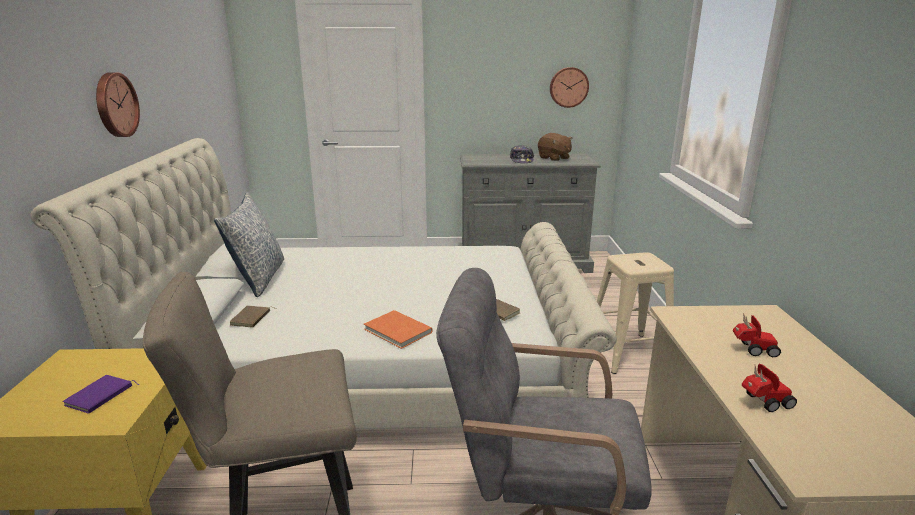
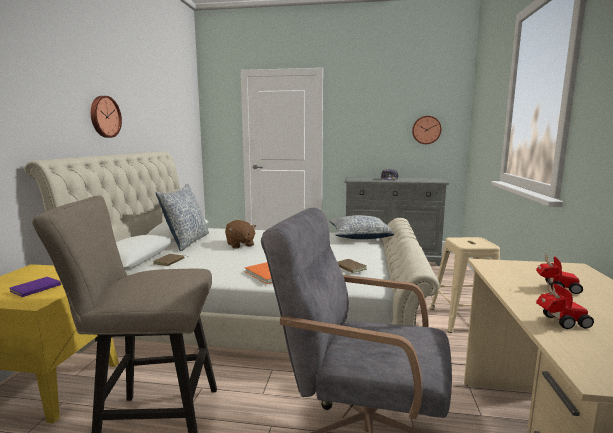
camera: 10 degrees right, 10 degrees down
(492, 252) = (358, 236): none -> pillow
(554, 158) = (414, 179): brown plush toy -> brown plush toy (240, 245)

